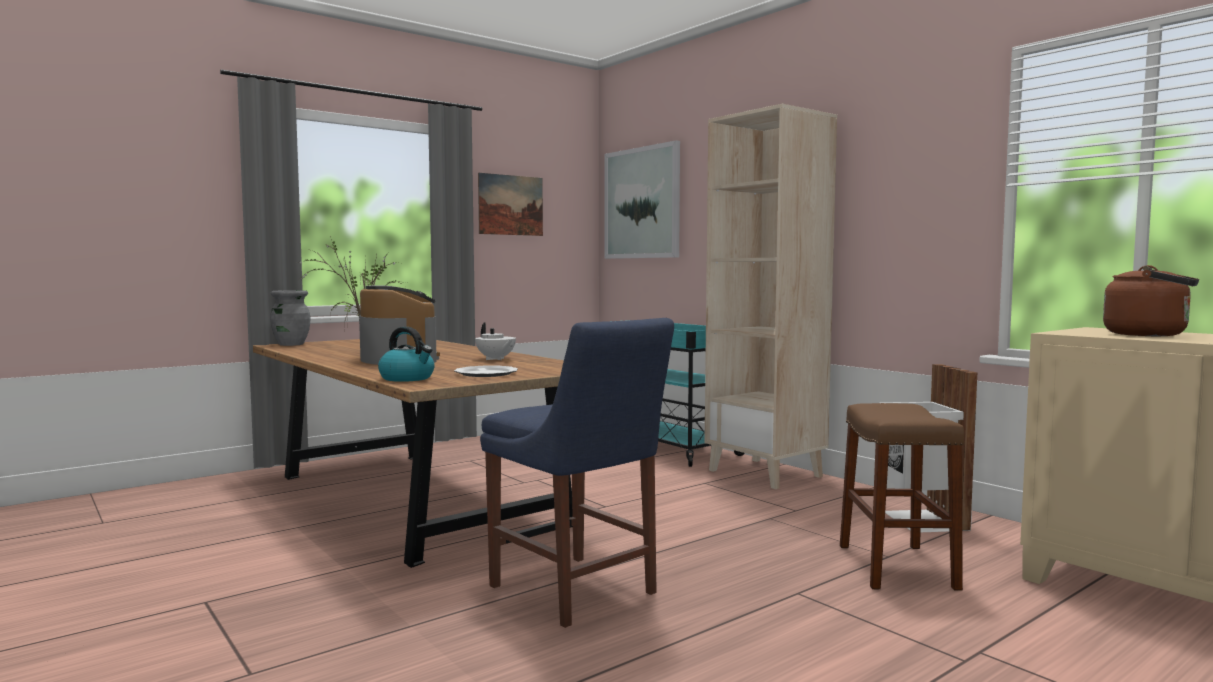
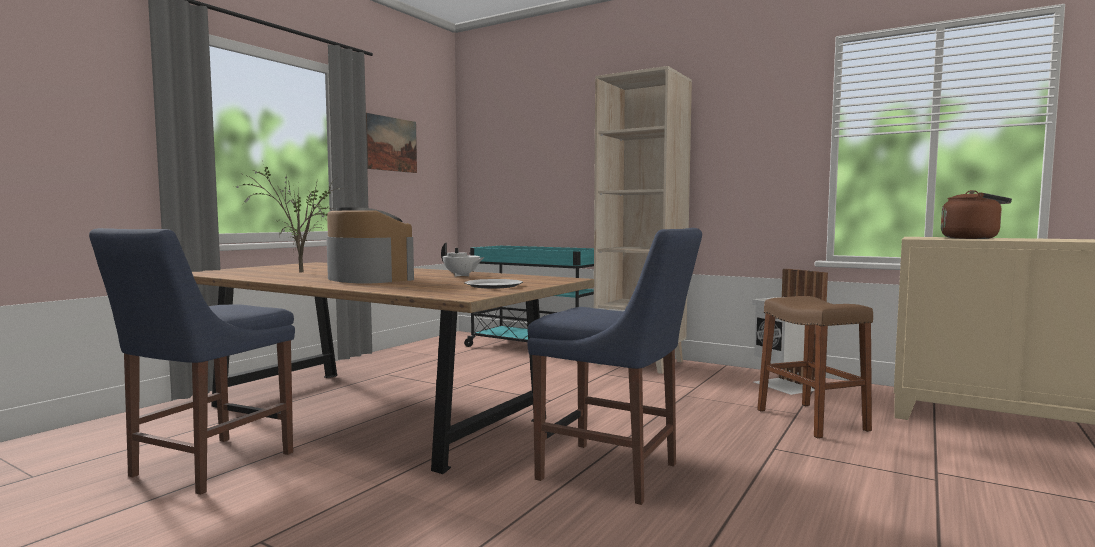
camera: 20 degrees left, 0 degrees up
(228, 532) = (206, 466): none -> blue chair
(291, 344) = (211, 271): grey vase -> none
(408, 378) = (434, 292): kettle -> none
(642, 203) = (503, 147): picture -> none

